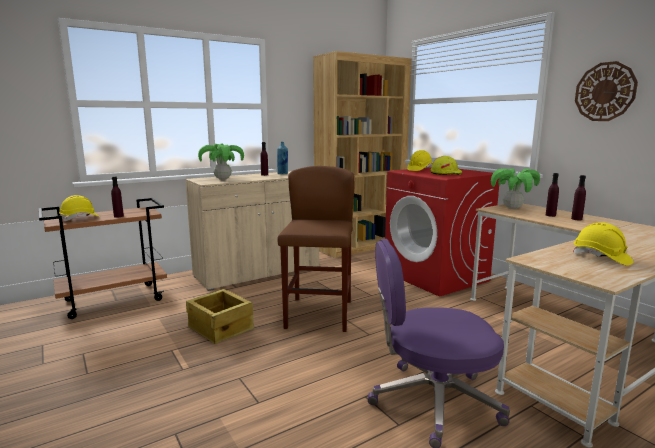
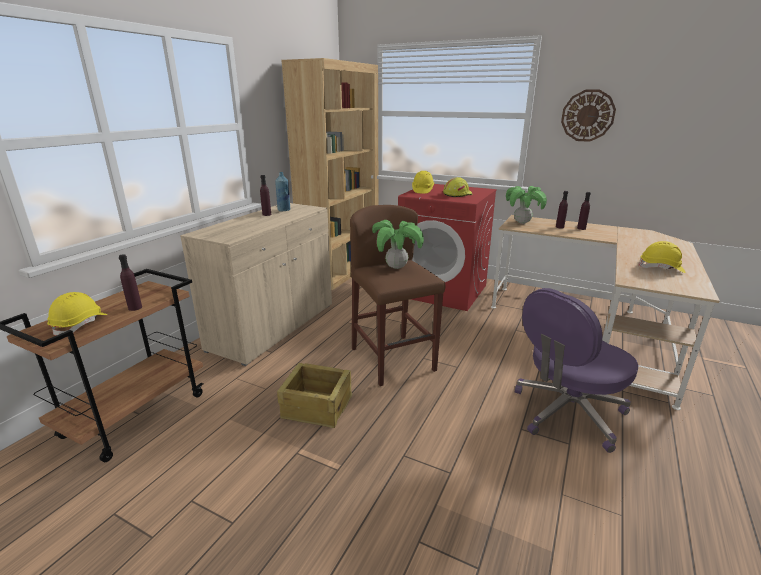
camera: 30 degrees left, 10 degrees up
(223, 179) = (233, 229): potted plant -> potted plant (396, 267)

